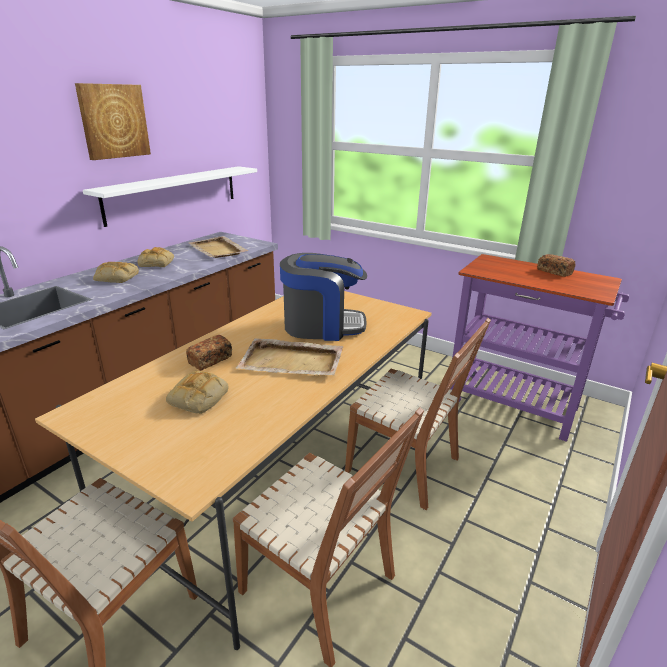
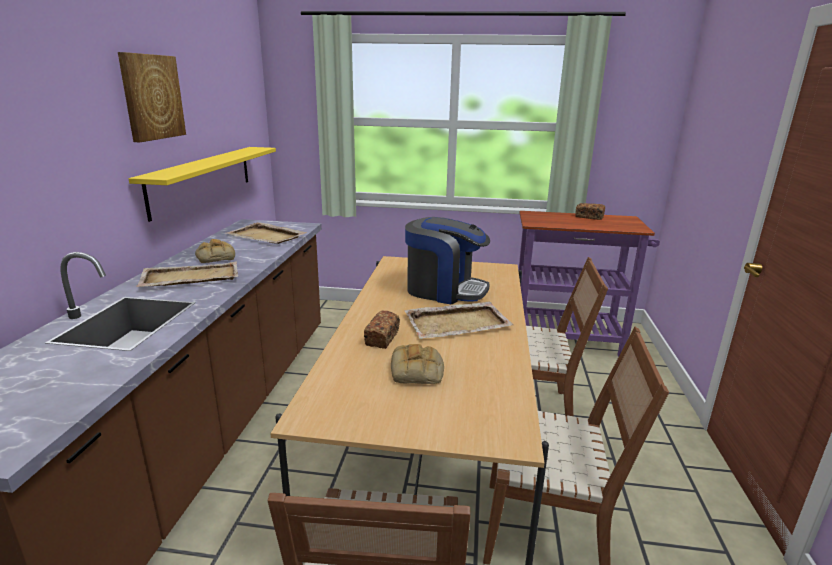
camera: 25 degrees left, 5 degrees down
(116, 277) = (190, 277): bread -> beige tray
(174, 193) = (203, 179): white shelf -> yellow shelf
(322, 326) = (444, 290): coffee machine -> coffee machine turned 45 degrees clockwise

